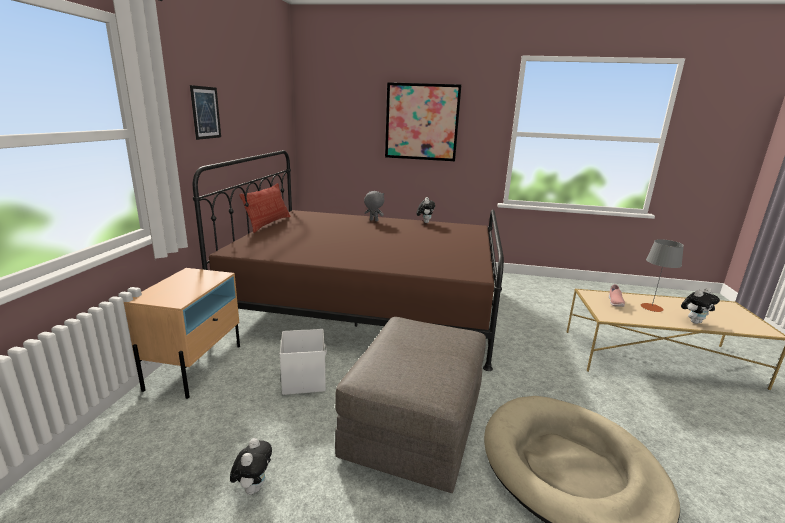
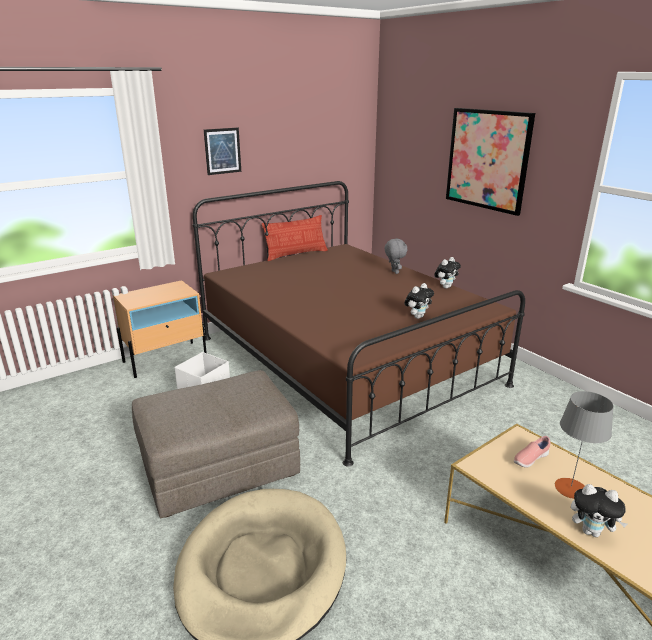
camera: 45 degrees right, 5 degrees up
(253, 487) = (91, 445): plush toy -> plush toy (417, 316)

